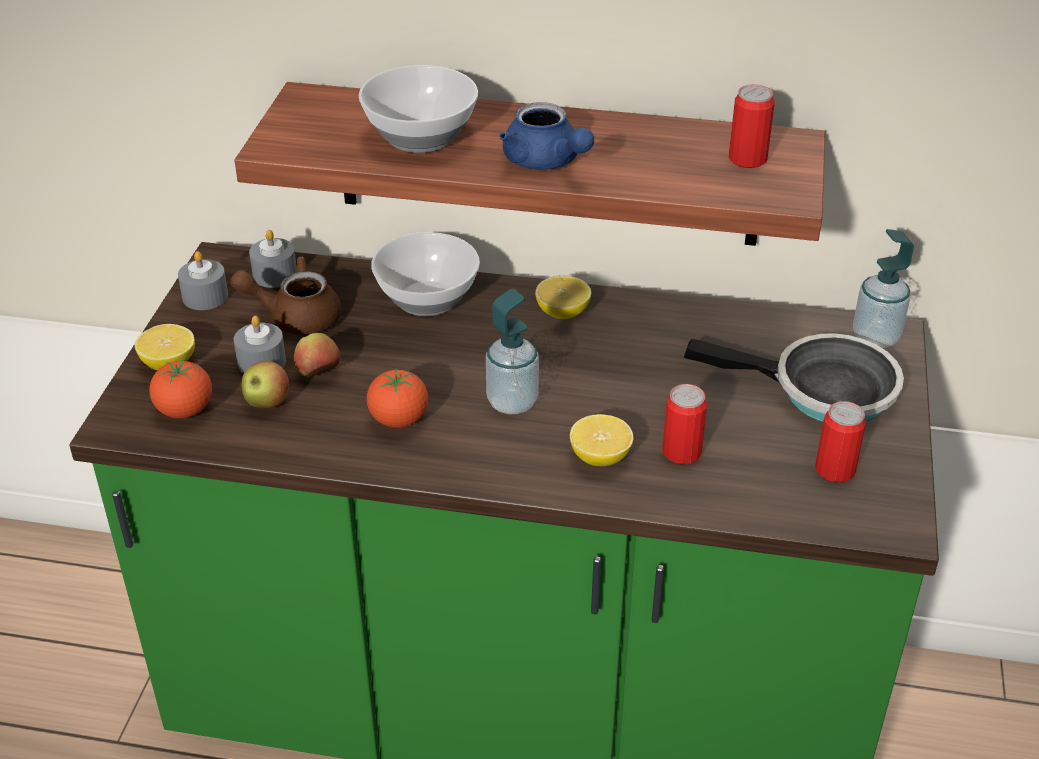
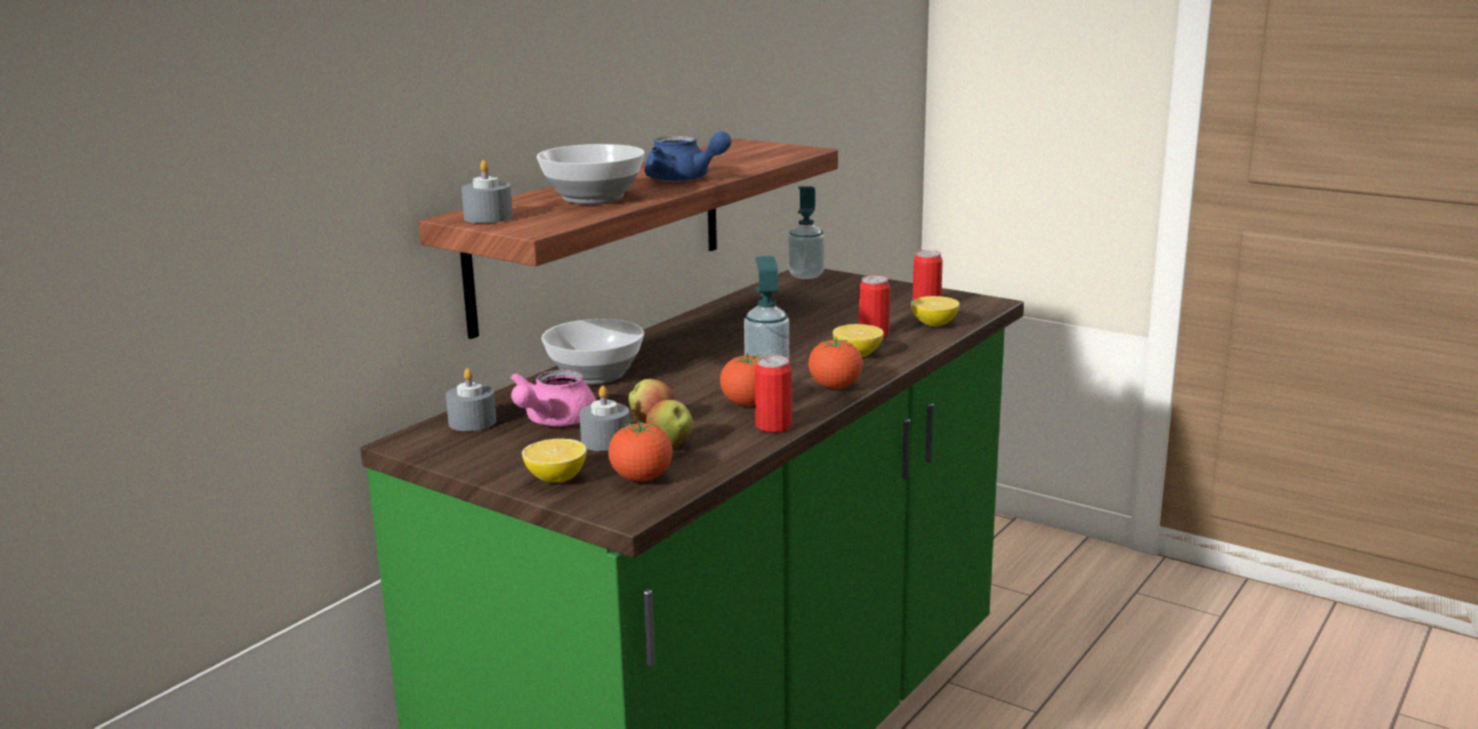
camera: 65 degrees left, 20 degrees down
(205, 296) = (465, 453): grey candle -> grey candle (488, 217)
(295, 316) = (553, 421): brown teapot -> pink teapot
(482, 467) = (835, 387): none -> tomato
(546, 162) = (684, 179): blue teapot -> blue teapot turned 45 degrees clockwise
(562, 313) = (674, 339): lemon -> lemon (934, 324)
(747, 159) = (748, 150): can -> can (773, 426)
(823, 391) = (846, 295): frying pan -> none

